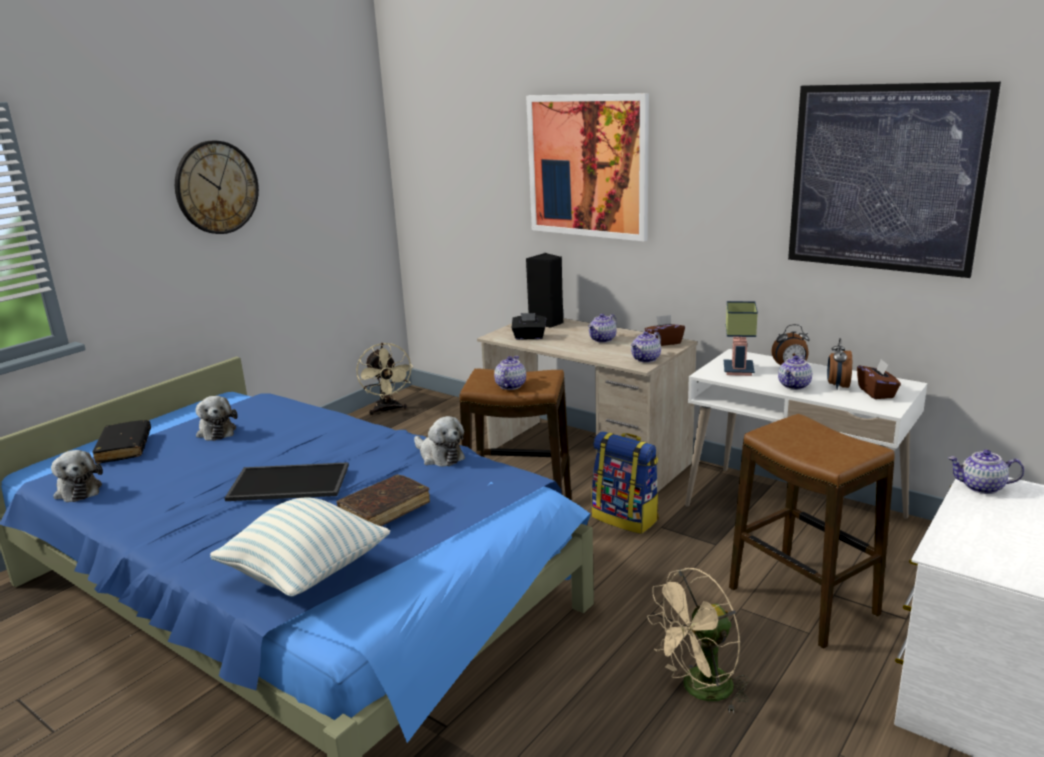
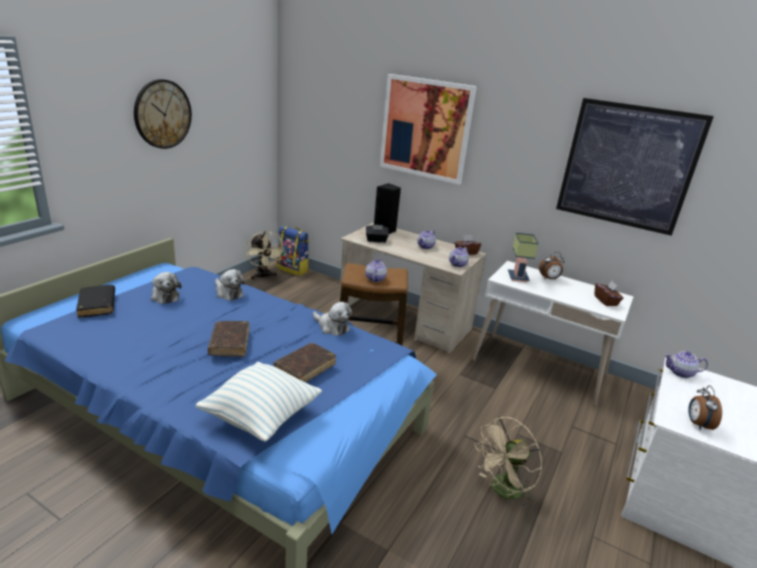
camera: 10 degrees left, 5 degrees up
(78, 490) = (69, 339): plush toy -> plush toy (228, 293)
(287, 483) = (229, 343): tray -> brown book
(626, 518) = (436, 366): backpack -> backpack (293, 269)
(794, 386) = (555, 292): teapot -> none
(801, 601) = (554, 430): stool -> none
(837, 386) = (581, 294): alarm clock -> alarm clock (697, 424)

